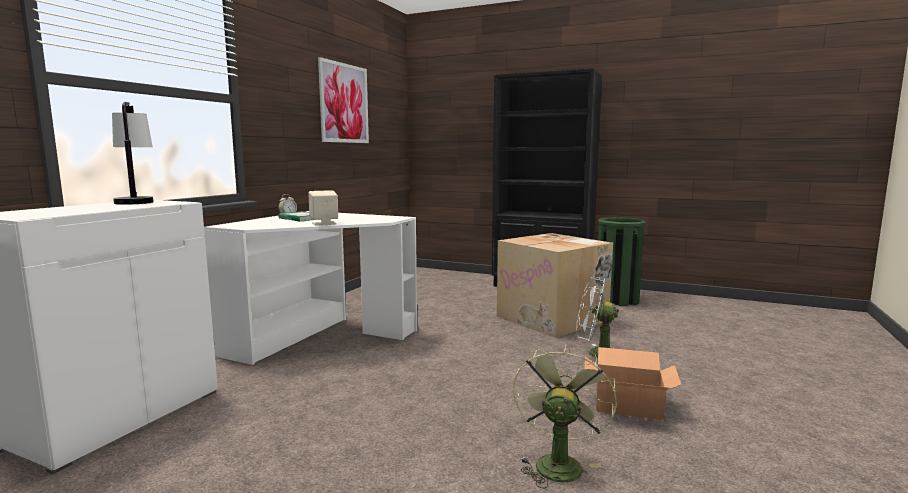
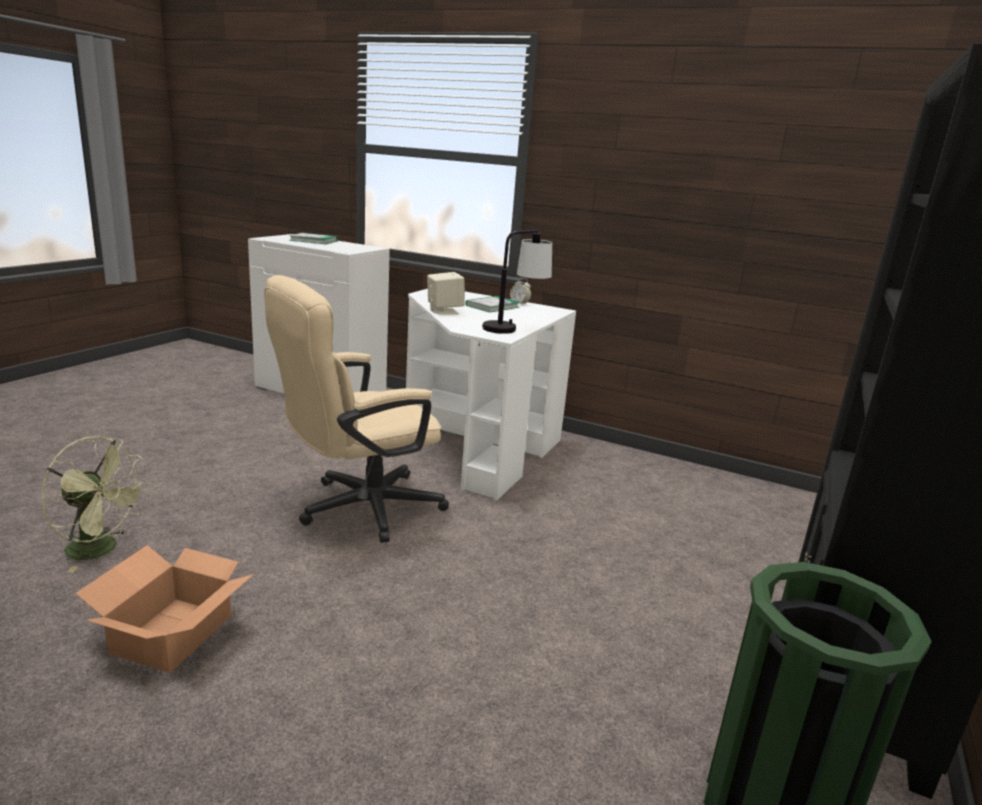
camera: 90 degrees right, 10 degrees up
(66, 209) = (313, 240): none -> book
(135, 201) = (364, 247): table lamp -> table lamp (513, 328)
(344, 103) = (739, 165): picture -> none
(443, 368) = (358, 509): none -> beige office chair
(553, 318) = (567, 643): cardboard box -> none
(596, 354) = (362, 652): white fan -> none

